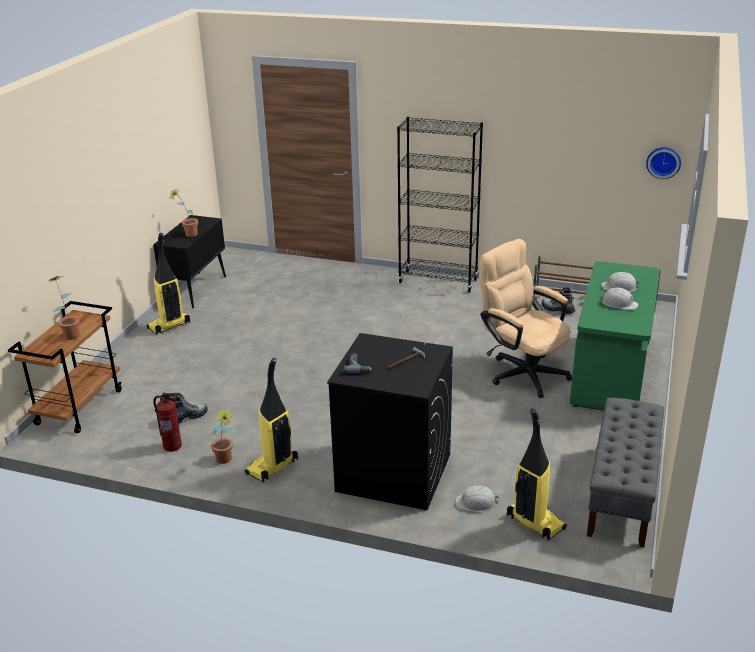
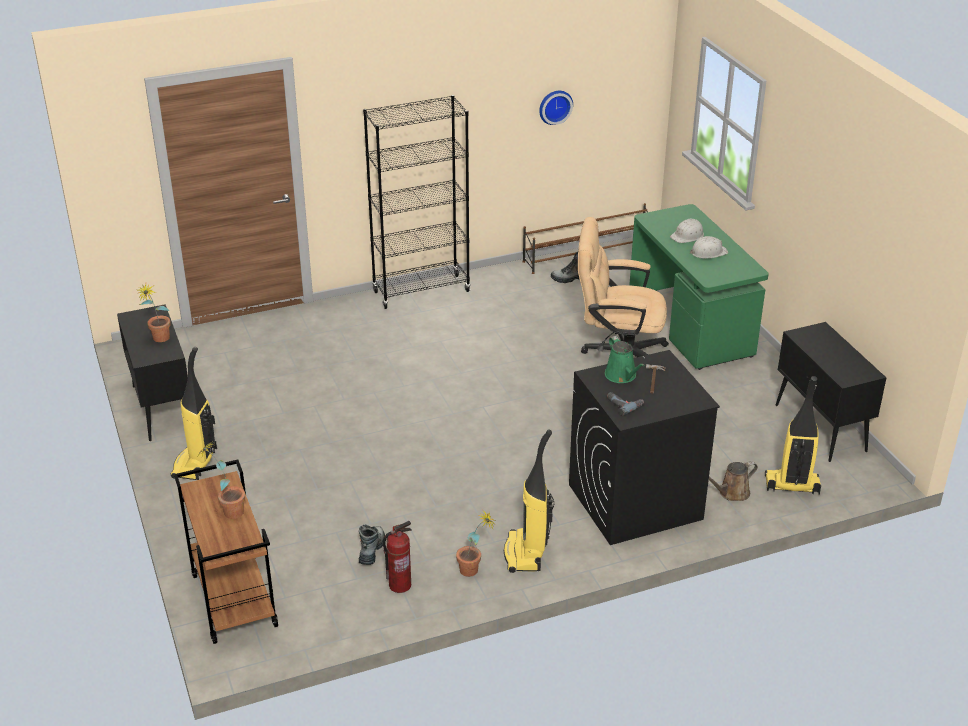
camera: 40 degrees left, 5 degrees up
(387, 349) = (622, 376): none -> green watering can
(476, 503) = (731, 493): white hard hat -> brown watering can
(622, 493) = (821, 428): grey bench -> black cabinet
(663, 162) = (639, 91): wall clock -> wall clock (554, 106)

